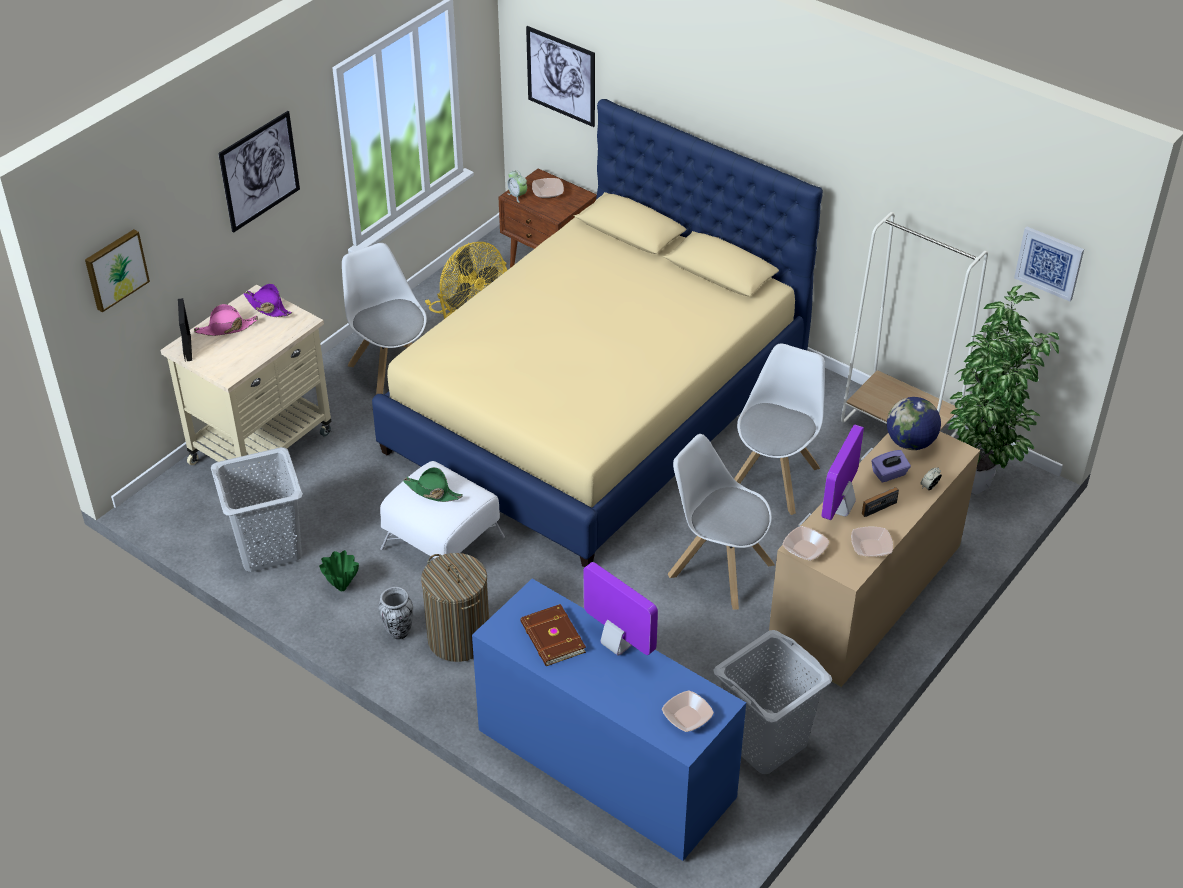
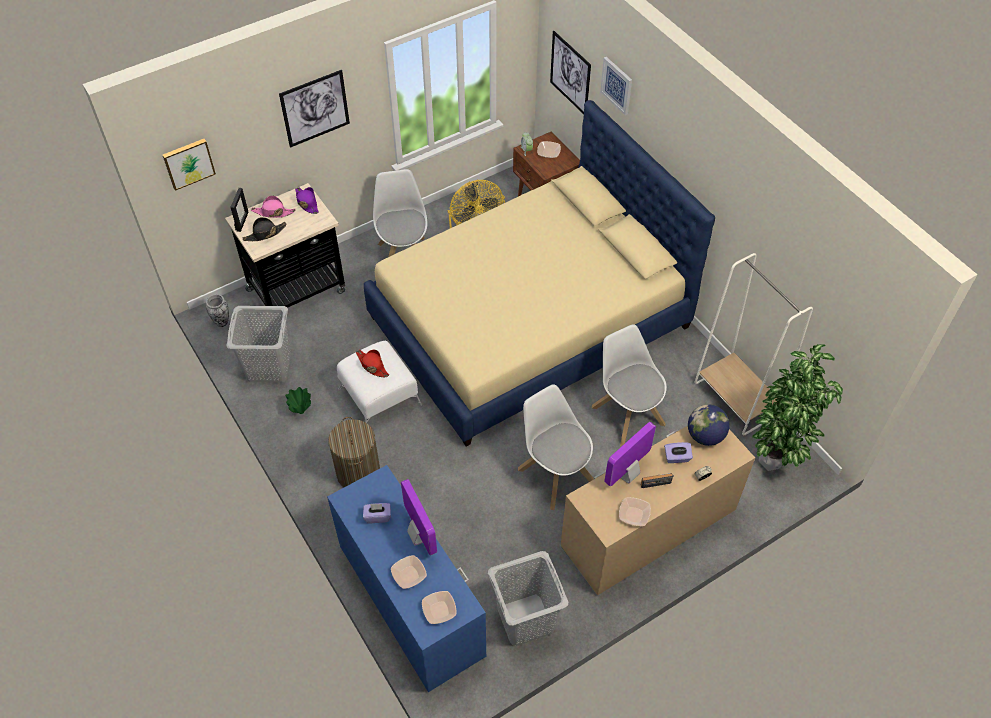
camera: 20 degrees right, 10 degrees up
(228, 355) = (265, 234): none -> black hat
(261, 447) = (297, 290): beige cart -> black cart
(398, 632) = (322, 455): vase -> vase (222, 322)
(432, 491) = (372, 365): green hat -> red hat
(552, 638) = (378, 516): brown book -> purple tissue box
(774, 478) = (627, 414): chair -> chair turned 75 degrees counterclockwise
(804, 549) = (585, 501): bowl -> bowl (409, 575)
(1049, 262) = (856, 331): picture -> picture (617, 85)

